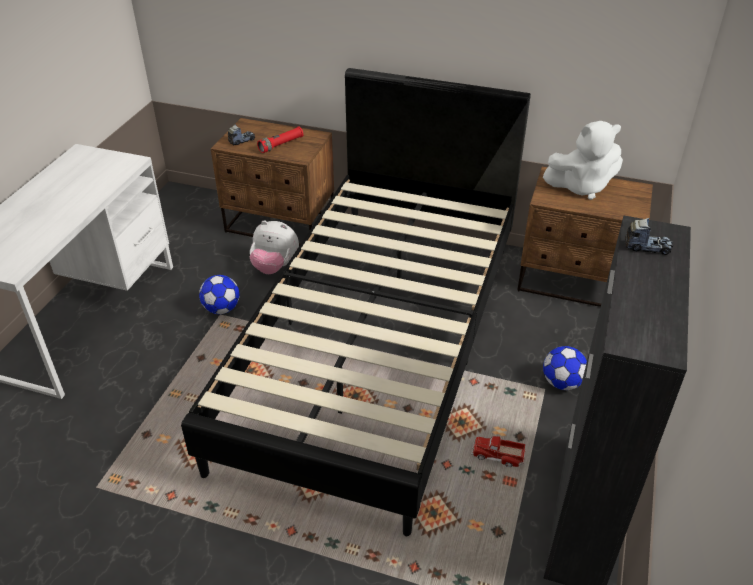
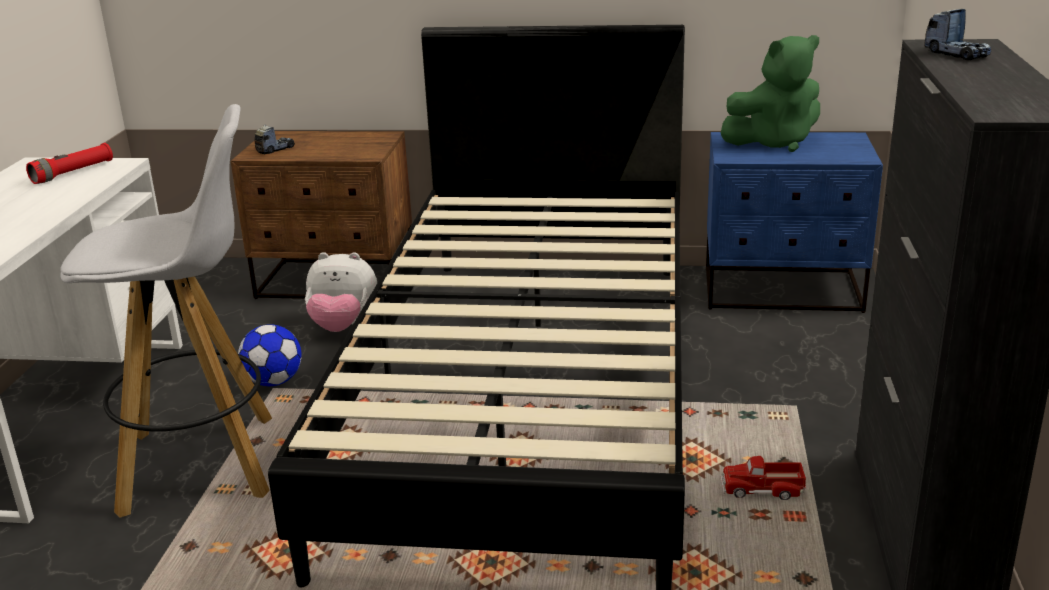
camera: 10 degrees left, 15 degrees down
(166, 370) = (203, 463): none -> white stool
(281, 145) = (335, 148): red flashlight -> red flashlight (73, 173)
(562, 383) = (817, 396): football -> none
(574, 282) = (783, 291): brown nightstand -> blue nightstand
(581, 187) = (774, 143): white plush toy -> green plush toy
(647, 247) = (956, 54): toy truck -> toy truck turned 60 degrees clockwise

